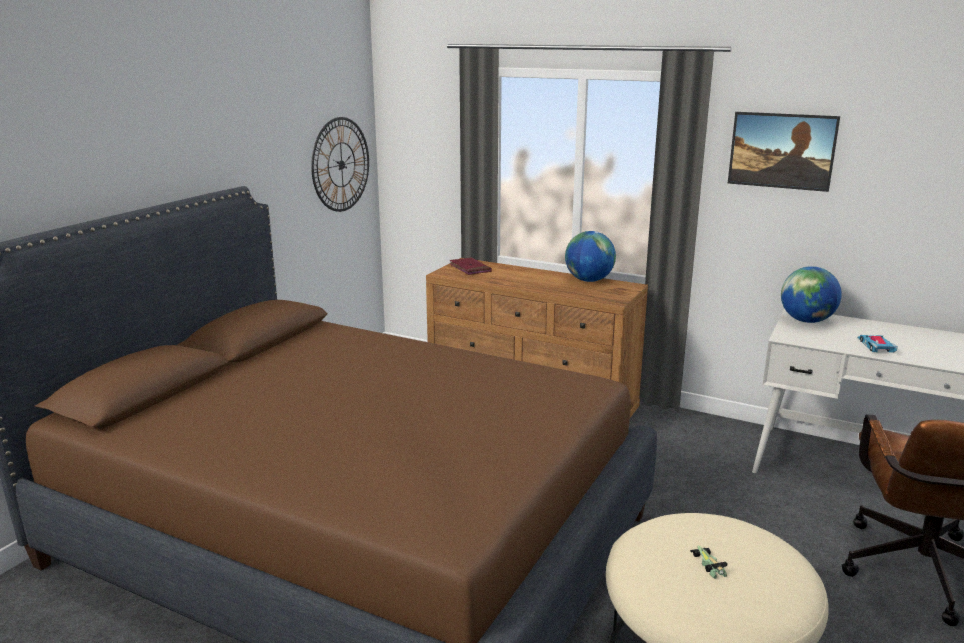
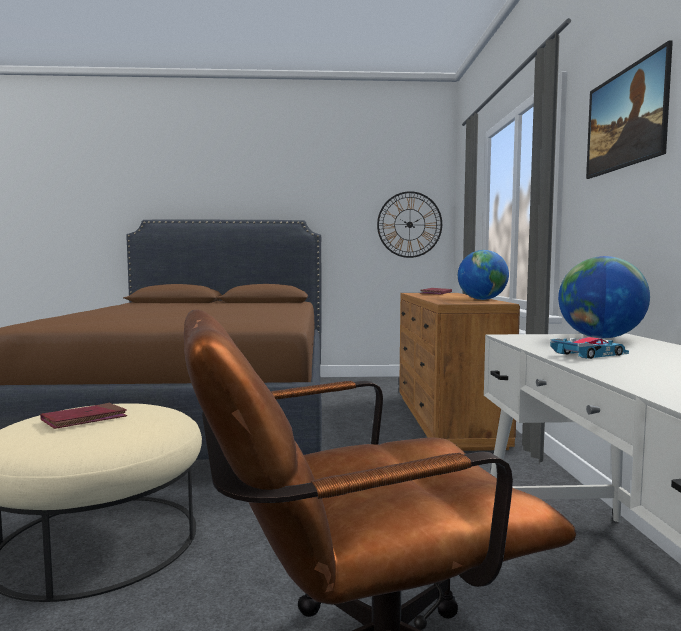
camera: 60 degrees right, 15 degrees down
(709, 564) = (84, 419): toy car -> red book

